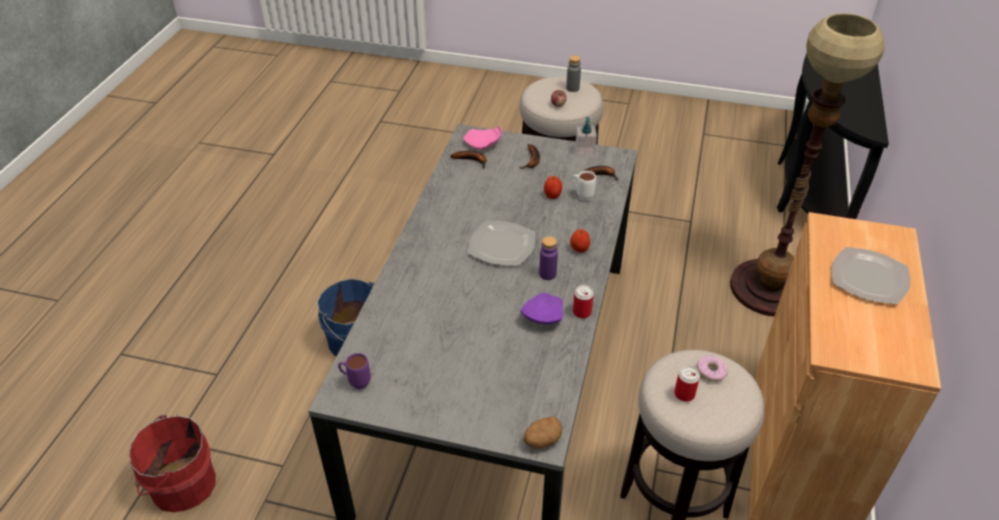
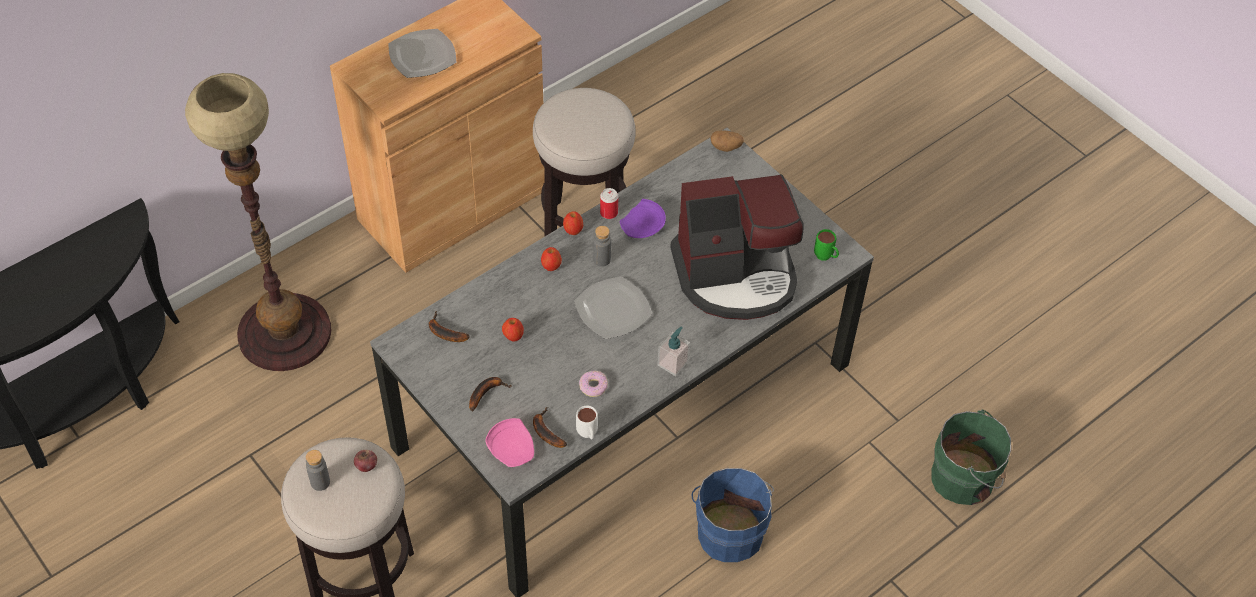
camera: 145 degrees left, 10 degrees up
(180, 484) = (965, 478): red bucket -> green bucket
(355, 382) = (826, 258): purple mug -> green mug
(427, 321) = (736, 275): none -> coffee machine
(547, 274) = (602, 259): purple bottle -> grey bottle
(582, 195) = (486, 319): white mug -> white mug (588, 435)
(584, 153) = (424, 370): soap dispenser -> soap dispenser (673, 363)
(593, 283) = (573, 230): none -> apple
(684, 394) = (601, 122): can -> none
(711, 371) = (565, 124): donut -> donut (593, 386)

